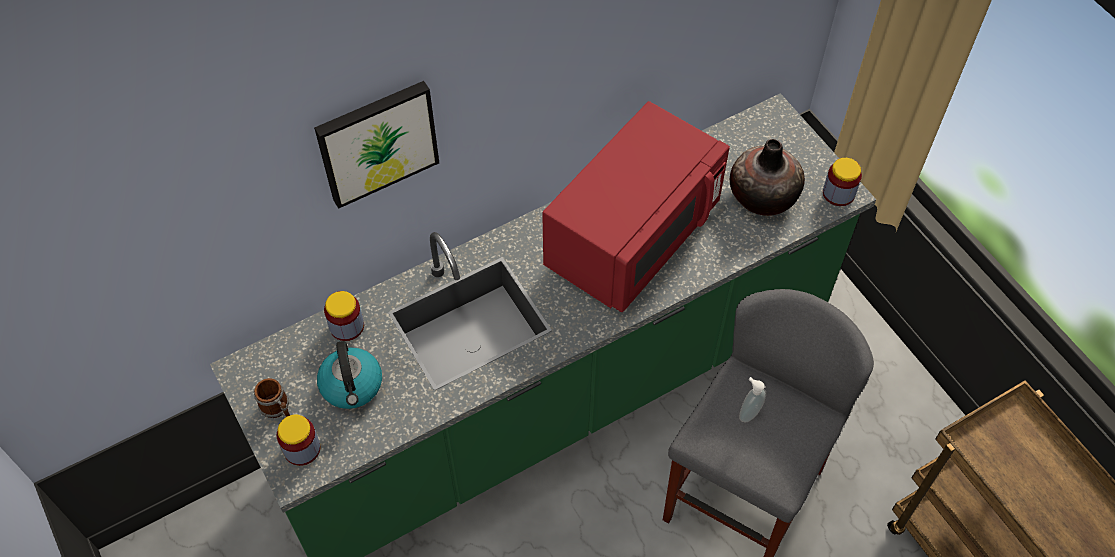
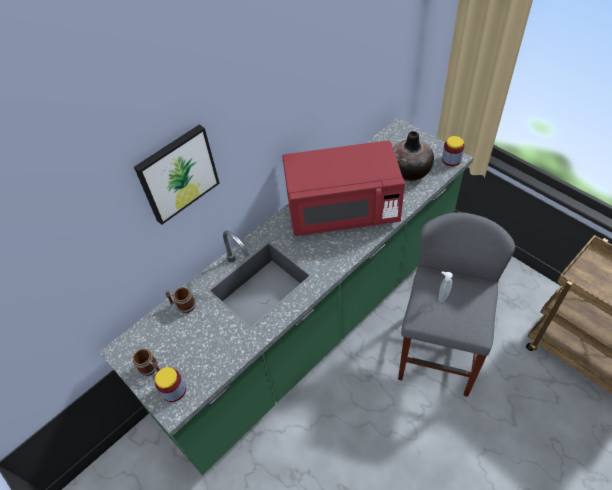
camera: 10 degrees left, 5 degrees down
(347, 326) = (183, 305): jar -> mug
(352, 386) = (196, 341): kettle -> none
(632, 237) = (342, 211): red microwave -> red microwave turned 60 degrees clockwise

